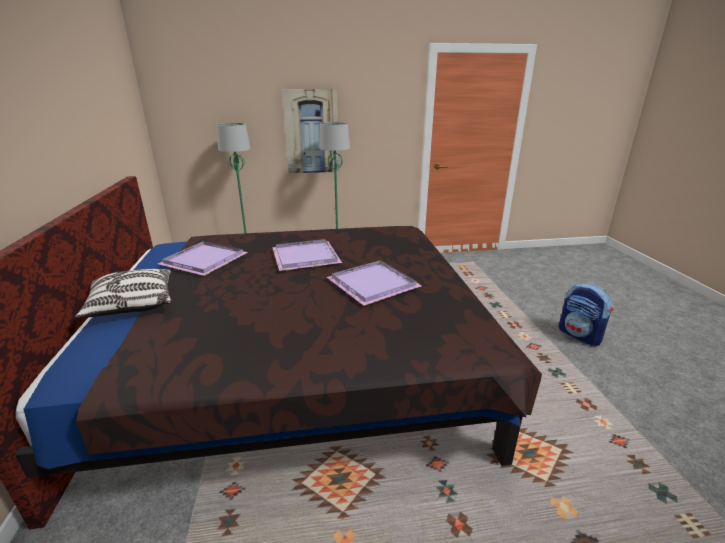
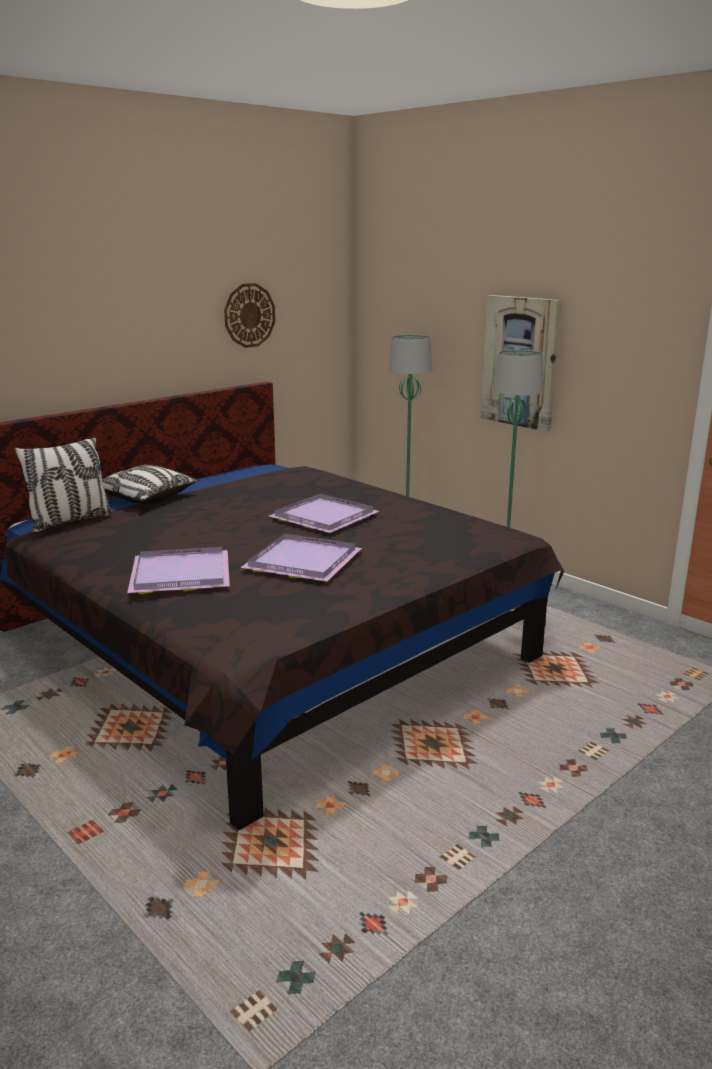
camera: 55 degrees right, 5 degrees down
(99, 116) = (249, 315): none -> wall clock
(117, 356) = (70, 521): none -> pillow
(204, 261) = (251, 487): purple tray -> purple tray (178, 575)
(580, 335) = (646, 847): backpack -> none

